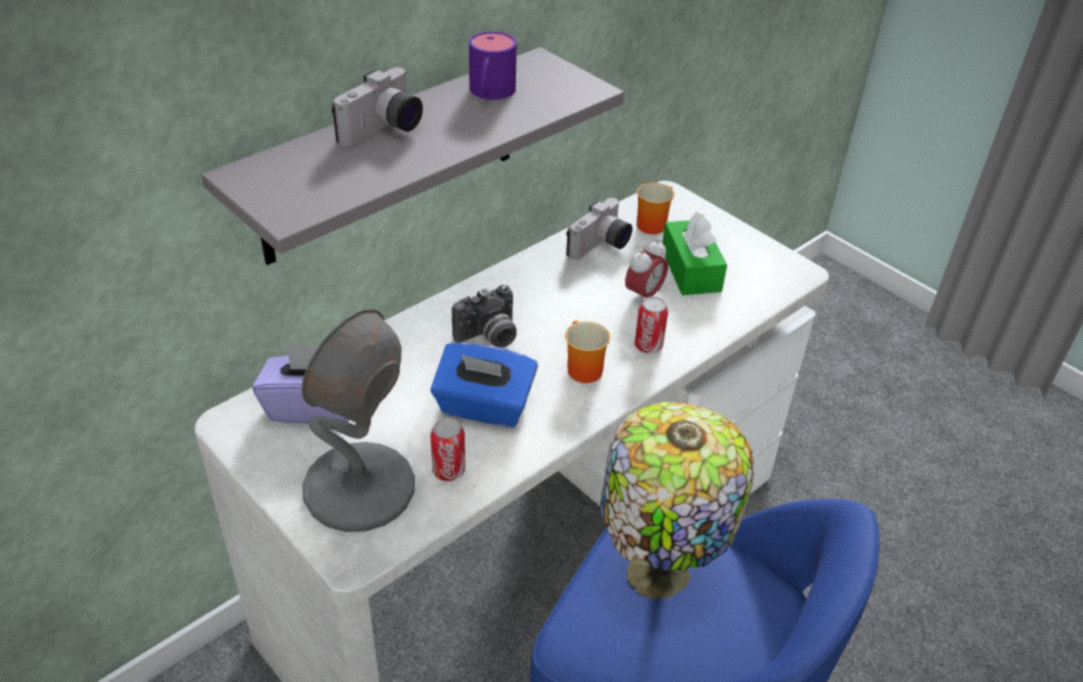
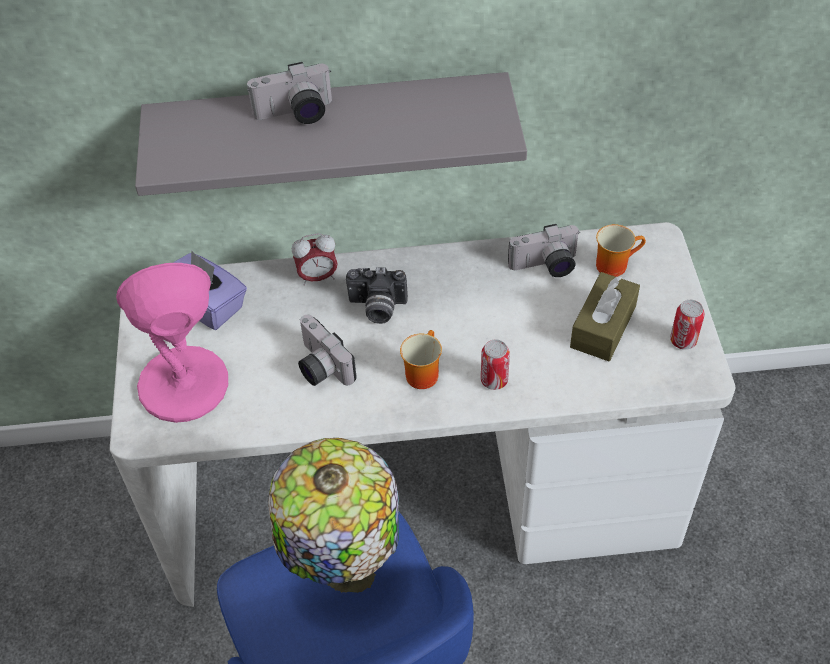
camera: 40 degrees right, 10 degrees up
(359, 489) = (183, 385): grey table lamp -> pink table lamp
(448, 471) = (251, 405): can -> can (683, 341)
(484, 407) = (319, 367): blue tissue box -> camera
(490, 93) = (412, 108): purple mug -> none
(643, 295) = (537, 331): alarm clock -> alarm clock (317, 277)
(690, 270) = (603, 327): green tissue box -> brown tissue box

